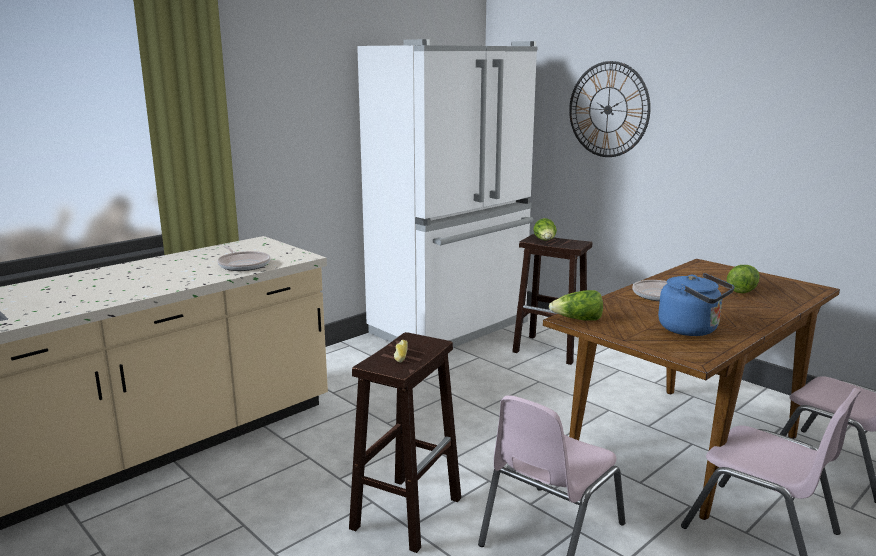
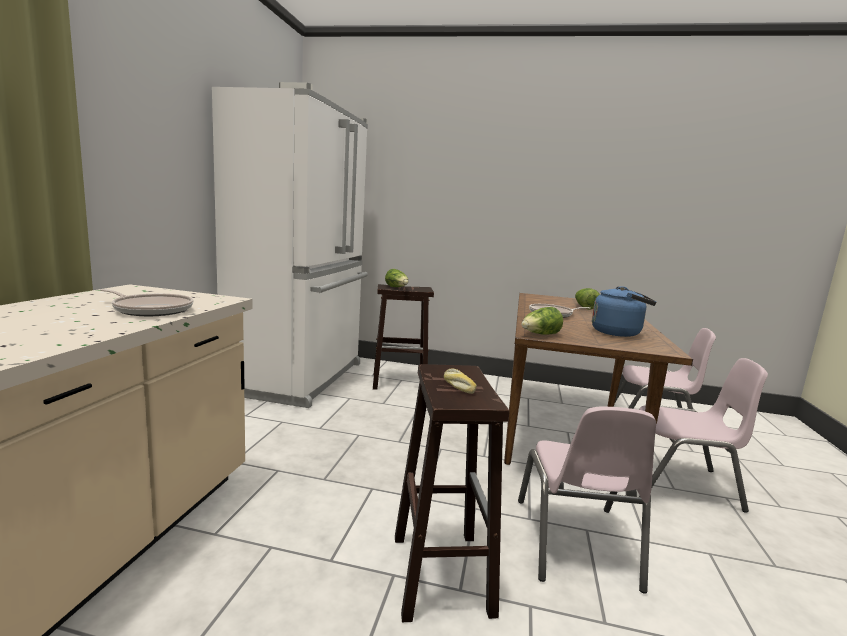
camera: 35 degrees left, 5 degrees down
(608, 109) = (427, 182): wall clock -> none

